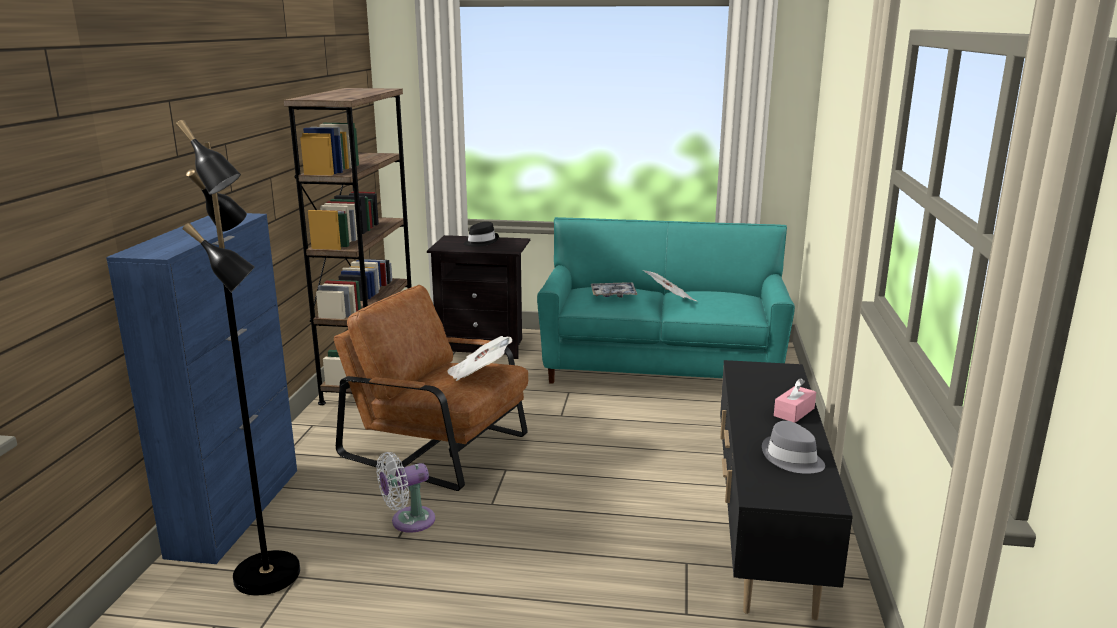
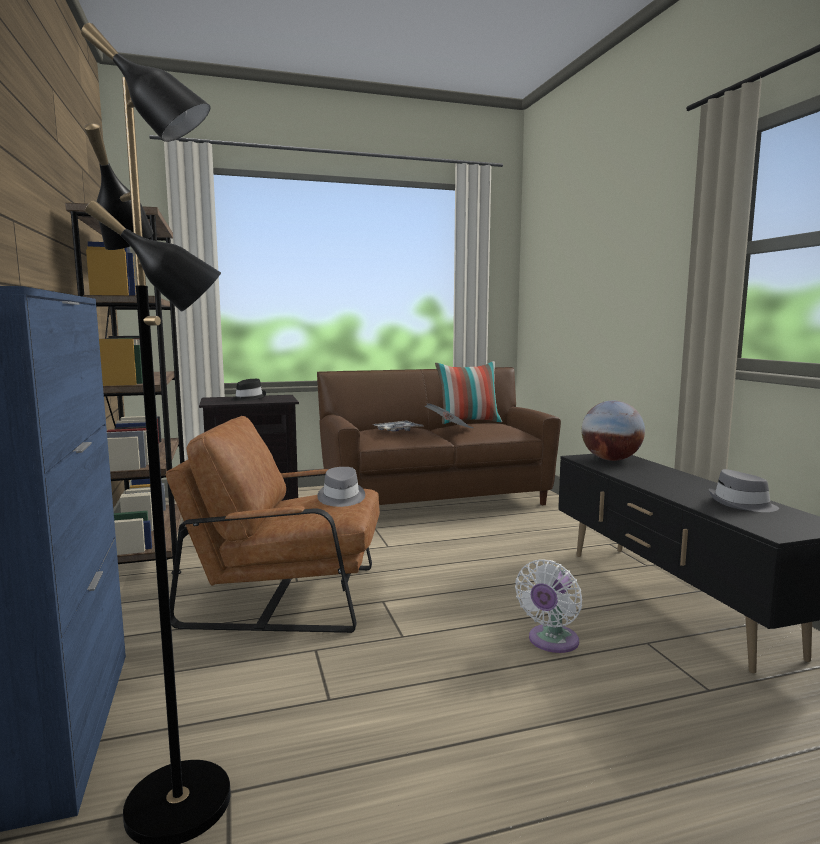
camera: 25 degrees left, 10 degrees down
(408, 521) = (325, 678): white fan -> white fan (551, 642)
(478, 374) = (340, 498): newspaper -> grey hat
(661, 368) = (435, 499): turquoise sofa -> brown sofa
(709, 289) = (468, 422): none -> pillow
(766, 375) = (611, 460): none -> globe
(794, 412) = (678, 477): pink tissue box -> none

